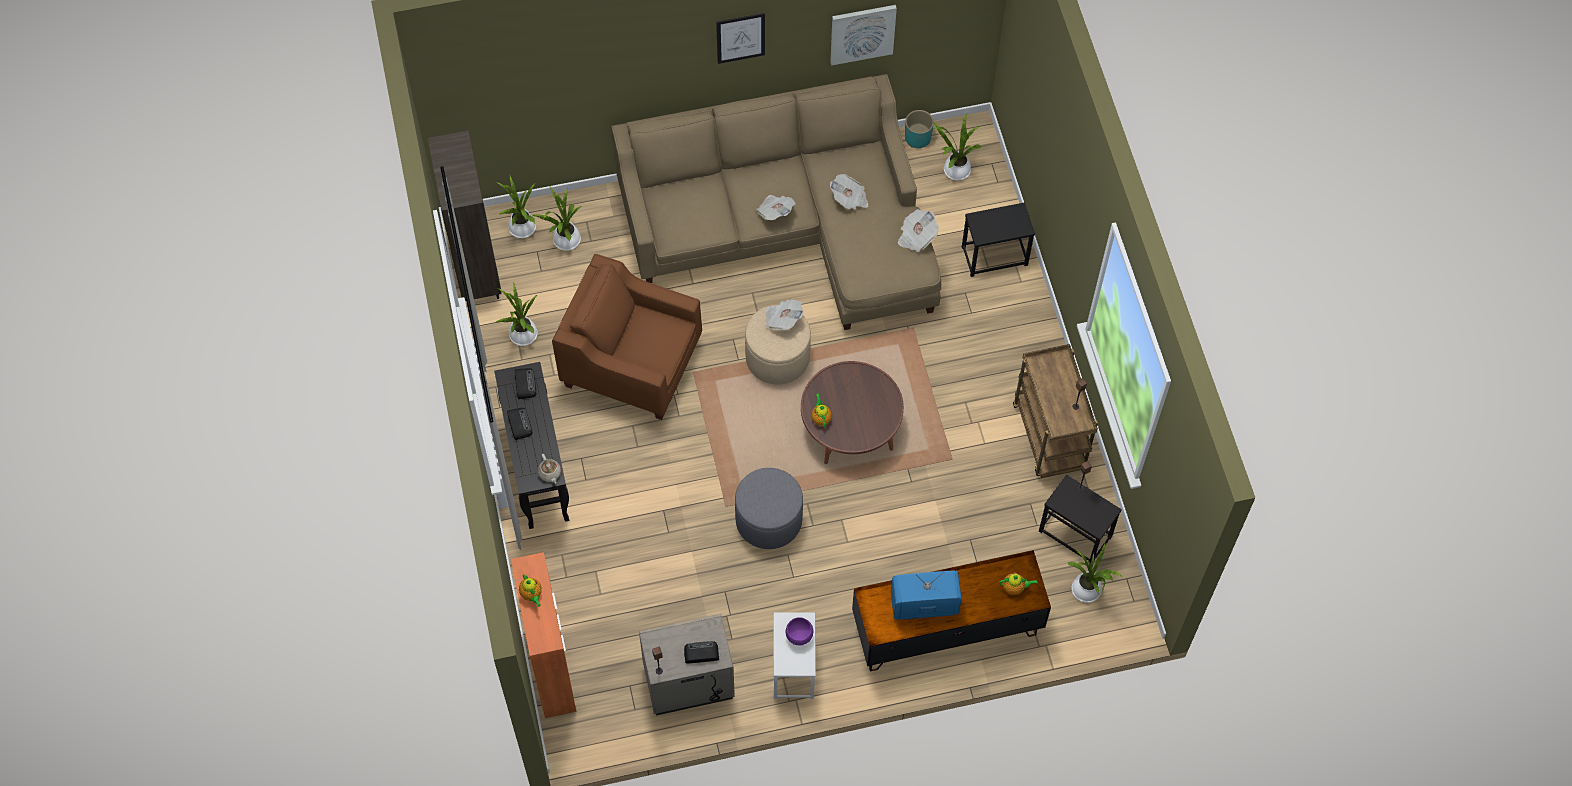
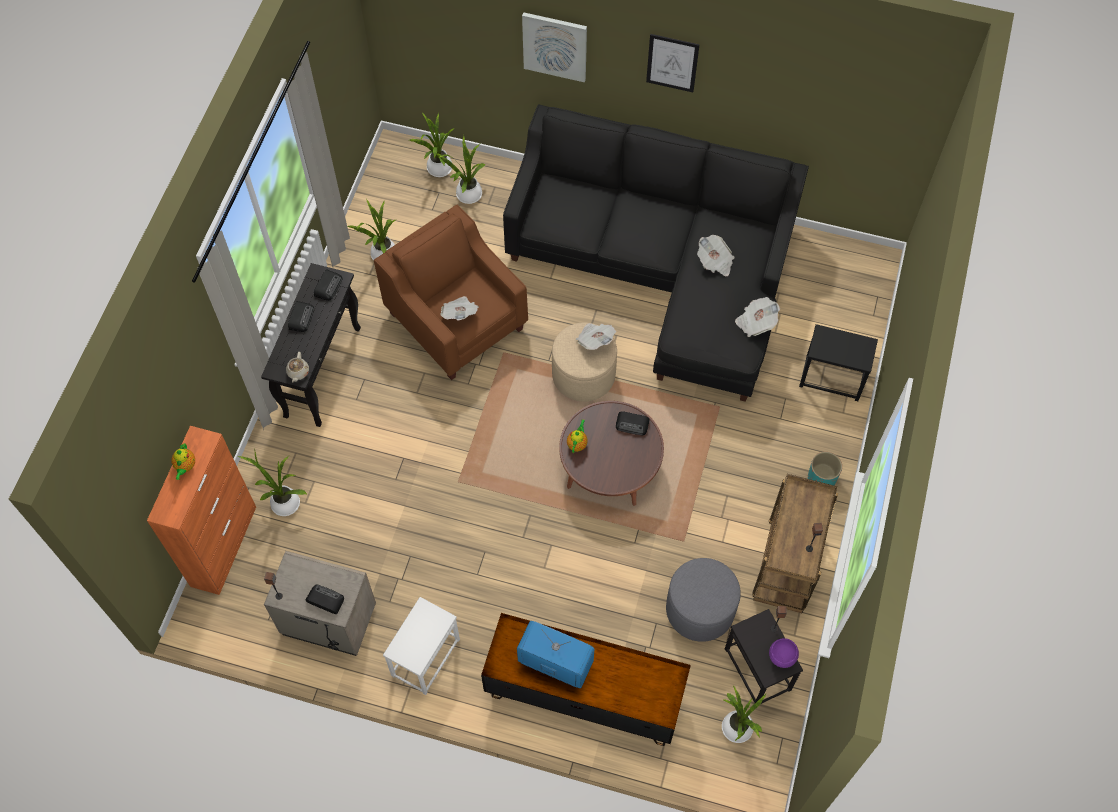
camera: 30 degrees right, 0 degrees up
(476, 273) = (379, 187): brown bookcase -> none
(768, 520) = (487, 512): grey ottoman -> grey ottoman (700, 609)
(775, 212) = (642, 243): newspaper -> newspaper (460, 313)
(788, 227) = (662, 269): beige sofa -> black sofa
(800, 636) = (429, 631): purple bowl -> purple bowl (782, 657)
(858, 378) = (632, 424): none -> radio
(862, 33) = (793, 111): picture -> picture (555, 46)
(917, 138) = (823, 245): turquoise planter -> turquoise planter (821, 479)
(954, 170) = (839, 287): potted plant -> potted plant (283, 502)
(1014, 588) = (650, 692): teapot -> none

